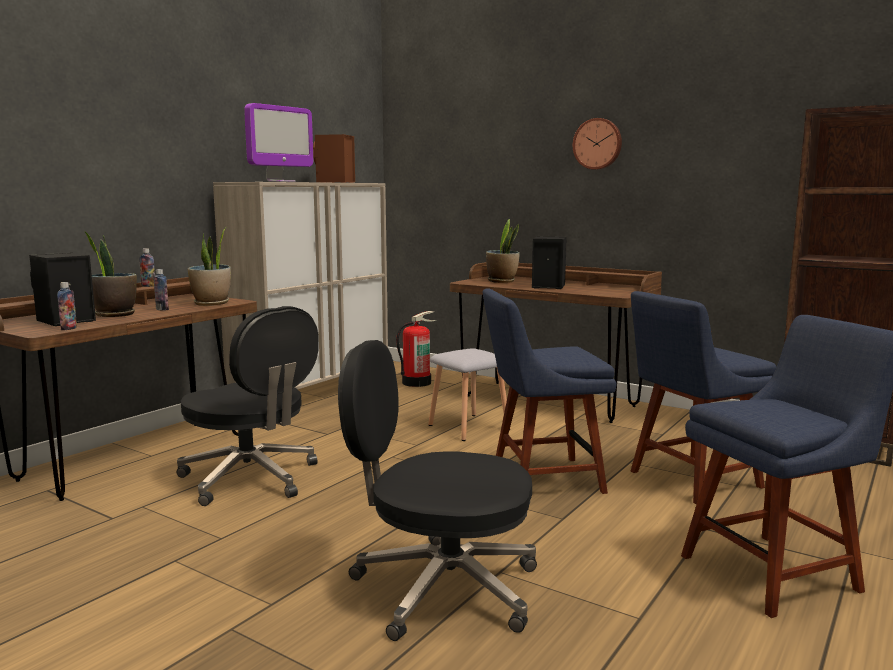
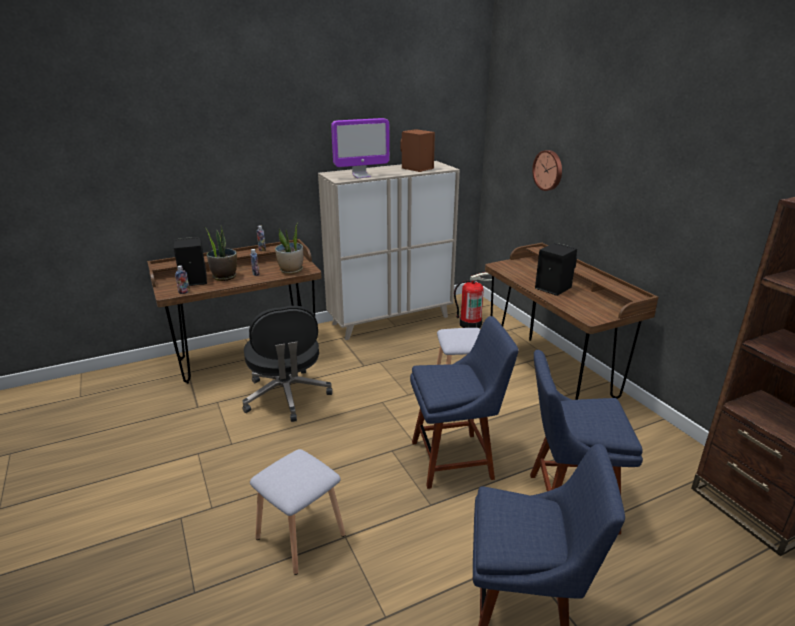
camera: 30 degrees right, 15 degrees up
(441, 588) = (301, 535): black office chair -> grey stool
(502, 281) = (529, 269): potted plant -> none
(541, 479) = (456, 459): blue chair -> blue chair turned 150 degrees clockwise
(598, 144) = (630, 164): wall clock -> wall clock (548, 170)

